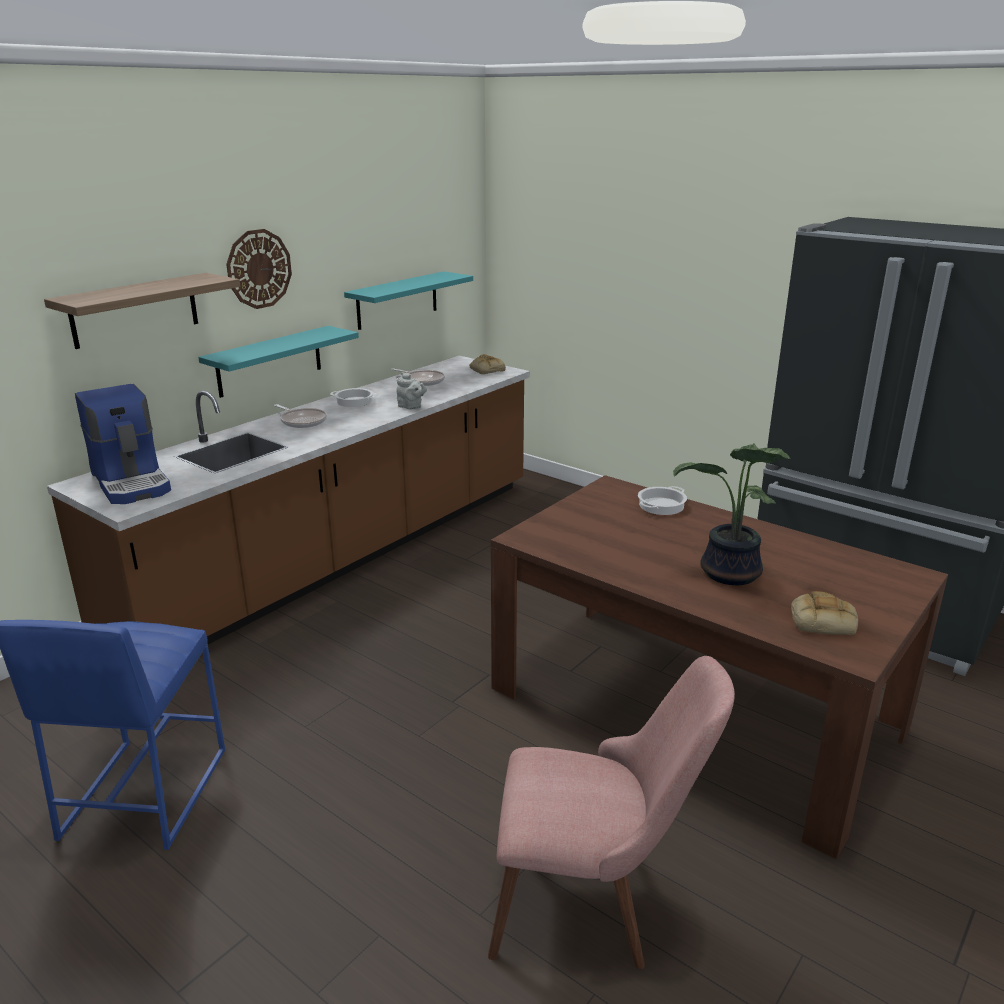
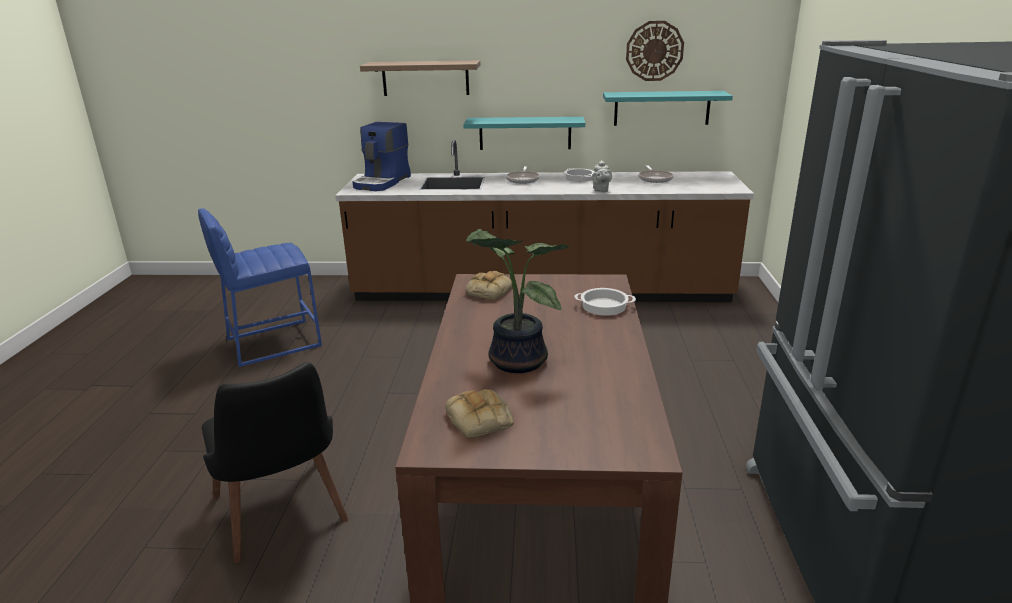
camera: 55 degrees right, 0 degrees up
(259, 269) = (524, 63): wall clock -> wall clock (654, 51)
(486, 369) = (721, 184): bread -> bread (488, 291)
(594, 899) = (286, 518): pink chair -> black chair

